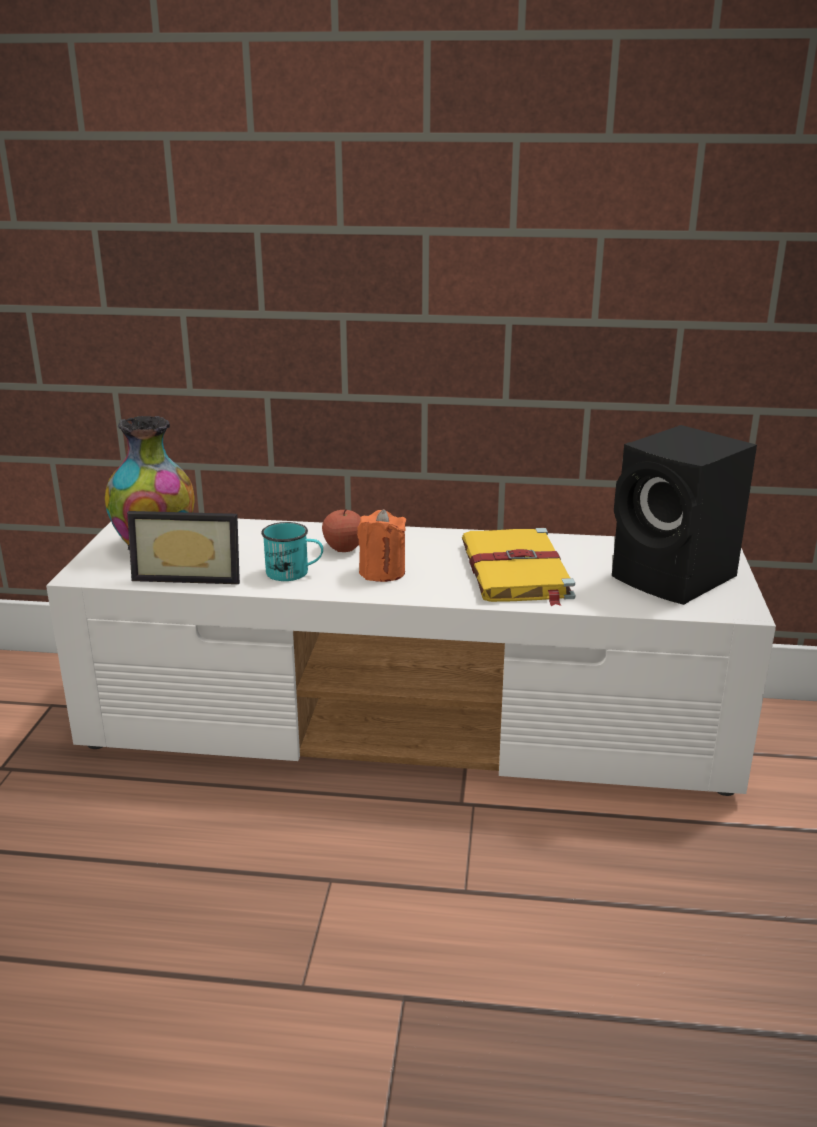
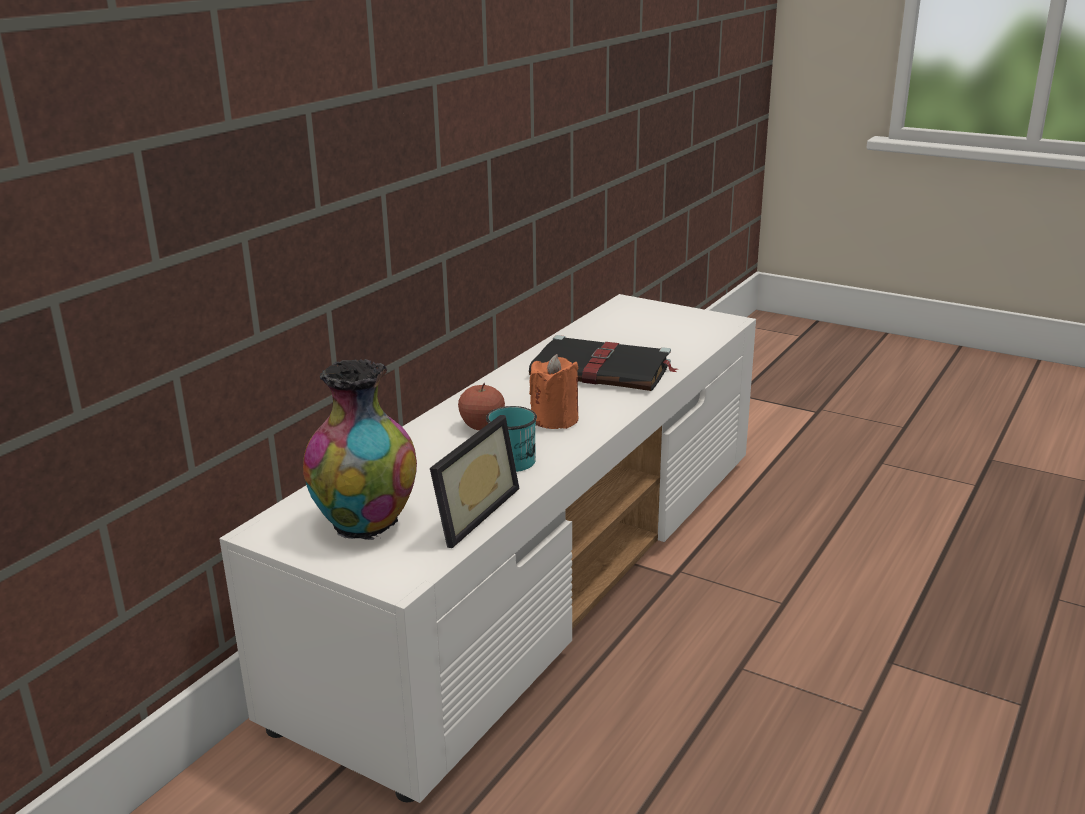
camera: 65 degrees left, 0 degrees up
(516, 571) = (603, 370): yellow book -> black book
(676, 579) = (665, 325): black speaker -> none

